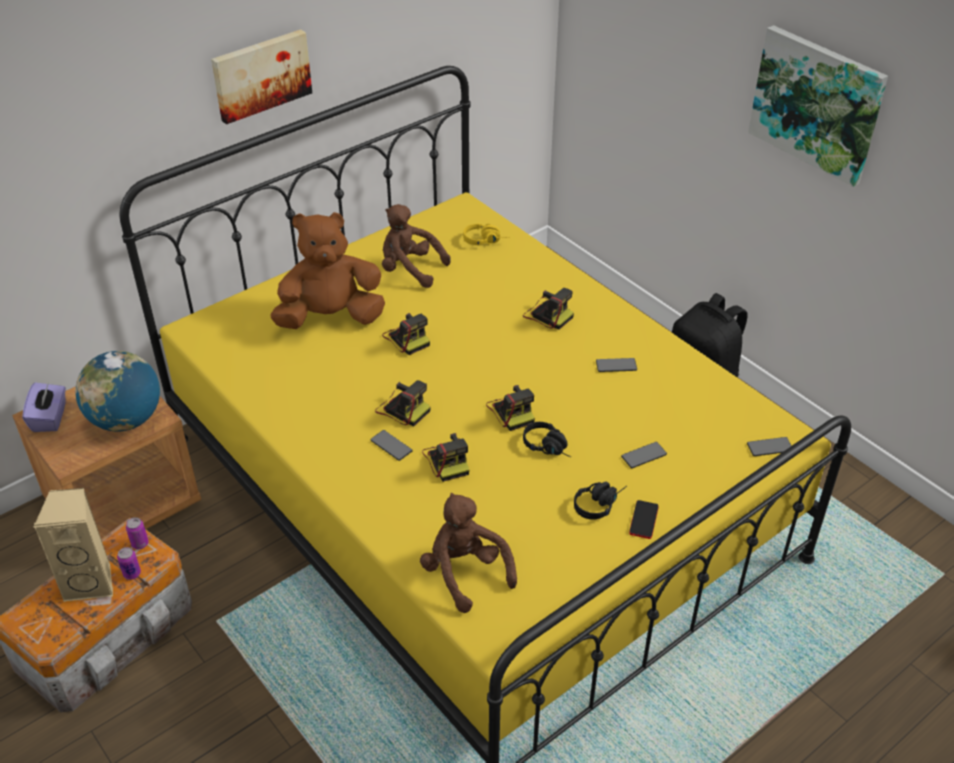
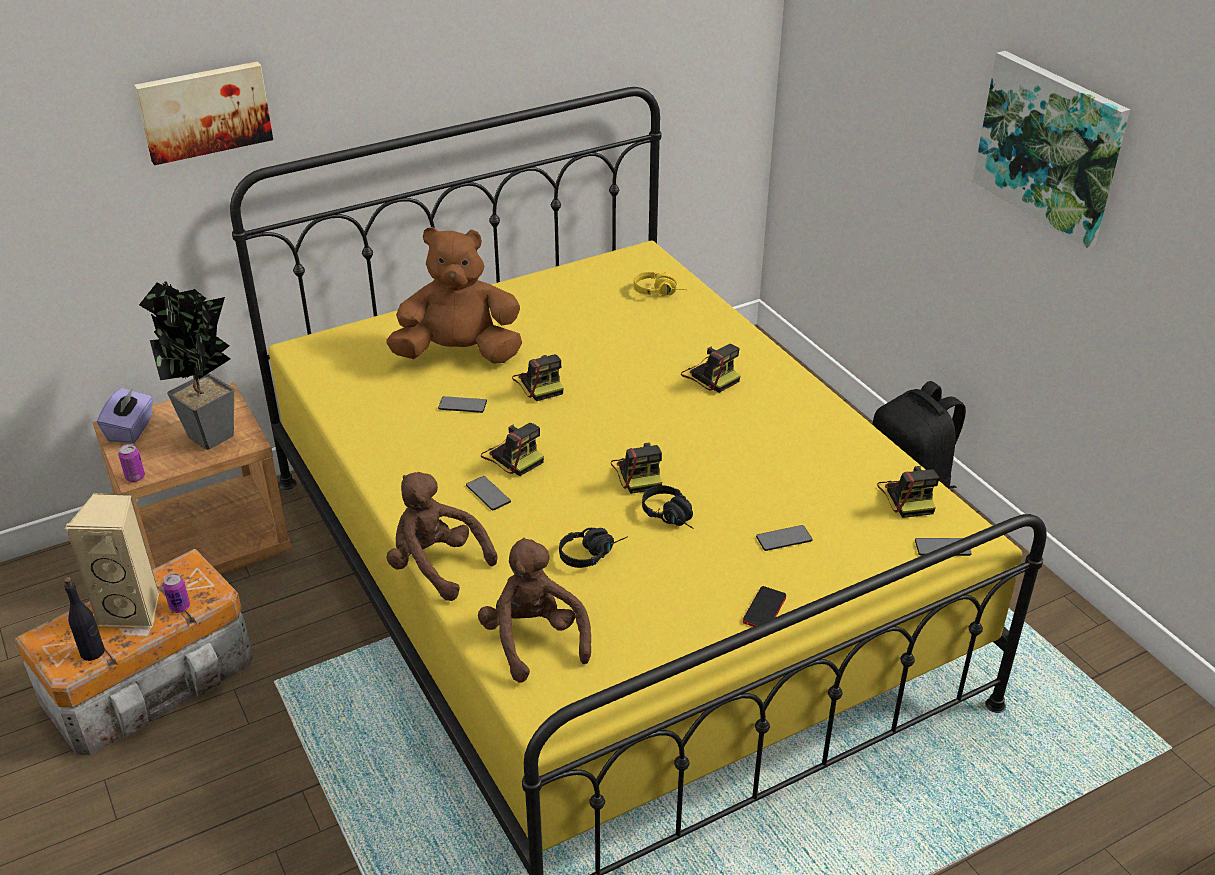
camera: 10 degrees right, 5 degrees down
(66, 626) = (93, 652): none -> black bottle
(126, 420) = (212, 440): globe -> potted plant
(140, 544) = (198, 577): can -> can (135, 477)
(261, 74) = (409, 69): picture -> picture (204, 111)
(410, 269) = (564, 313): brown plush toy -> brown plush toy (436, 566)
(447, 460) = (549, 517): camera -> camera (907, 497)
(599, 503) = (715, 584): black headphones -> black headphones (592, 553)
(616, 366) = (777, 438): phone -> phone (462, 405)

